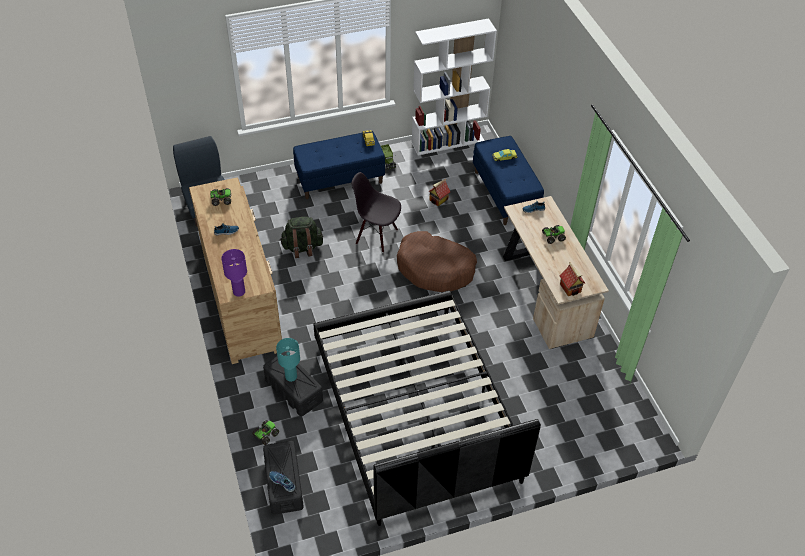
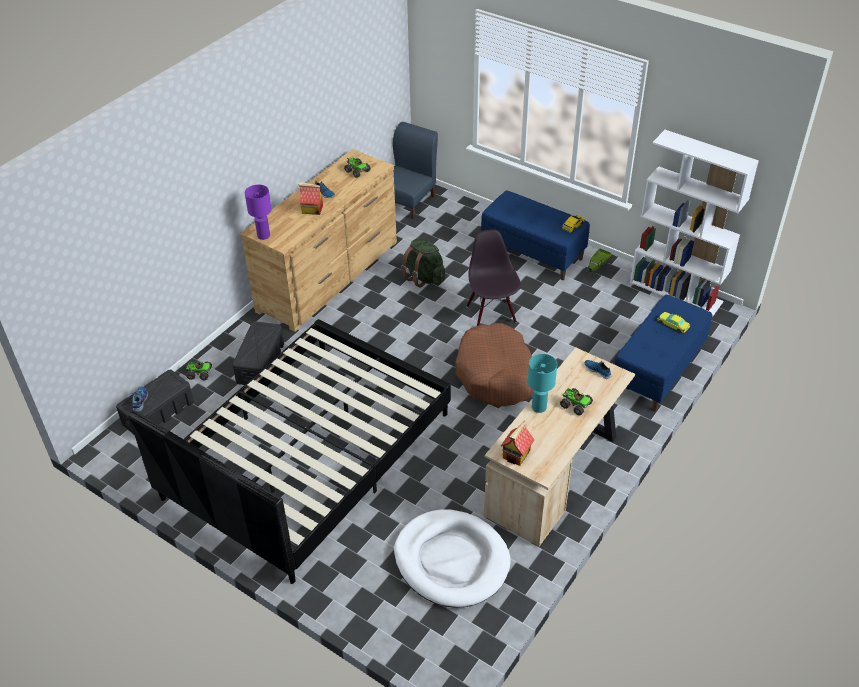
camera: 55 degrees right, 5 degrees down
(291, 377) = (255, 344): turquoise table lamp -> turquoise table lamp (539, 408)
(438, 200) = (589, 328): toy house -> toy house (312, 209)
(571, 386) = (451, 561): none -> white dog bed

